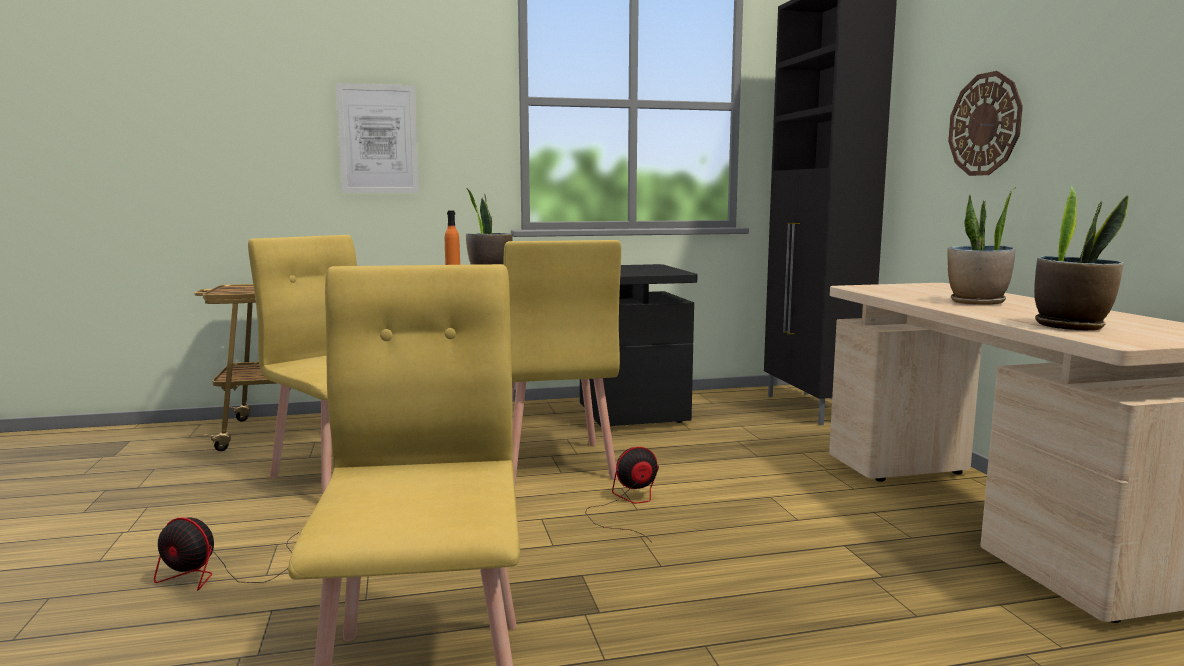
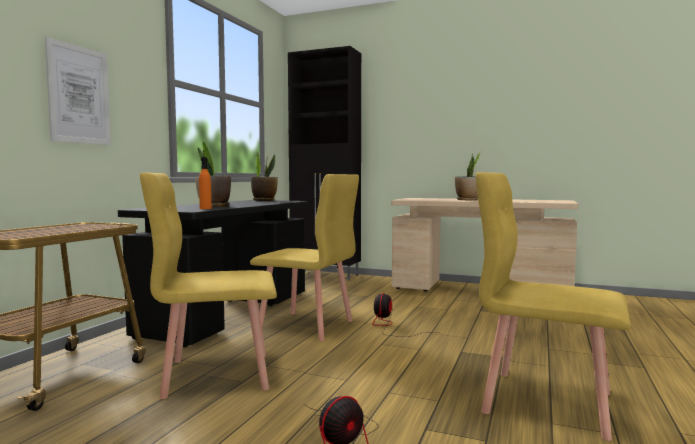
camera: 55 degrees left, 5 degrees down
(985, 124) = (423, 126): wall clock -> none
(1071, 326) = (531, 201): potted plant -> potted plant (264, 200)

